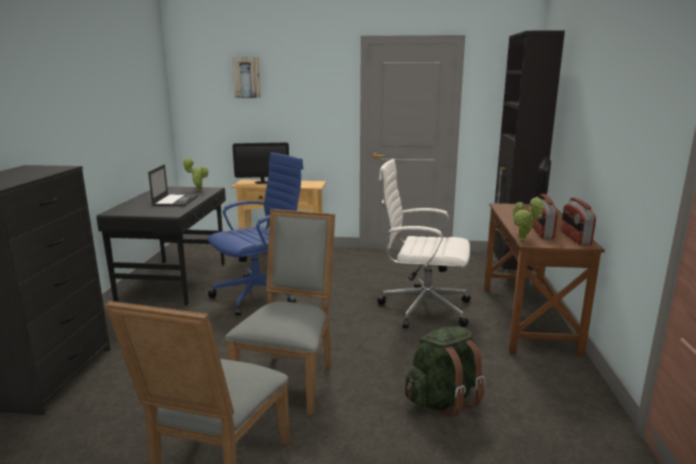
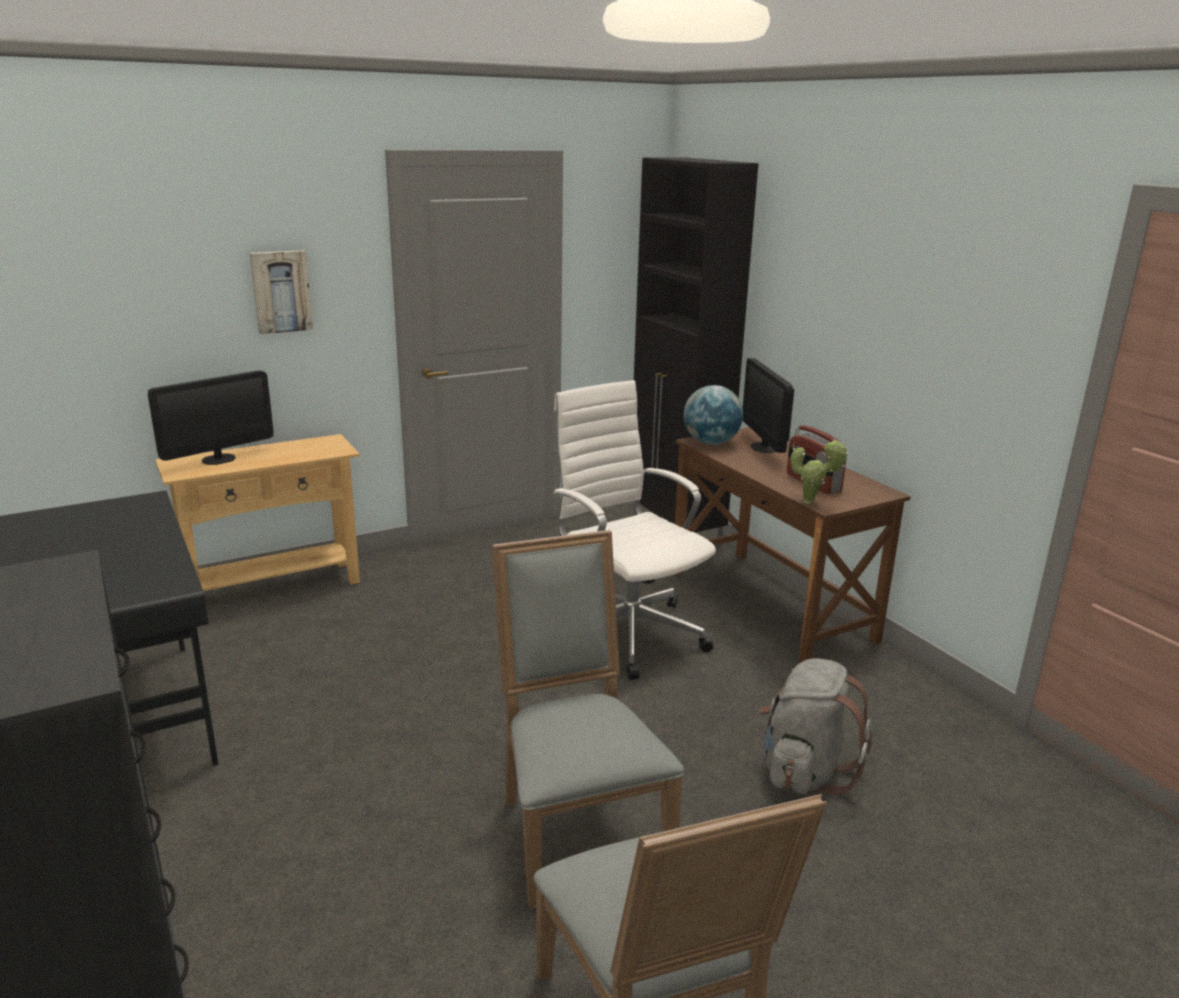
camera: 35 degrees left, 5 degrees up
(175, 200) = (116, 550): laptop -> none
(198, 189) = (117, 508): potted plant -> none
(247, 77) = (147, 240): picture -> picture (281, 291)
(260, 294) = (340, 692): blue office chair -> none
(422, 308) = (627, 632): white office chair -> white office chair turned 75 degrees clockwise
(443, 400) = (804, 771): green backpack -> grey backpack
(508, 207) = (711, 442): none -> globe
(575, 238) = (858, 484): radio -> none

